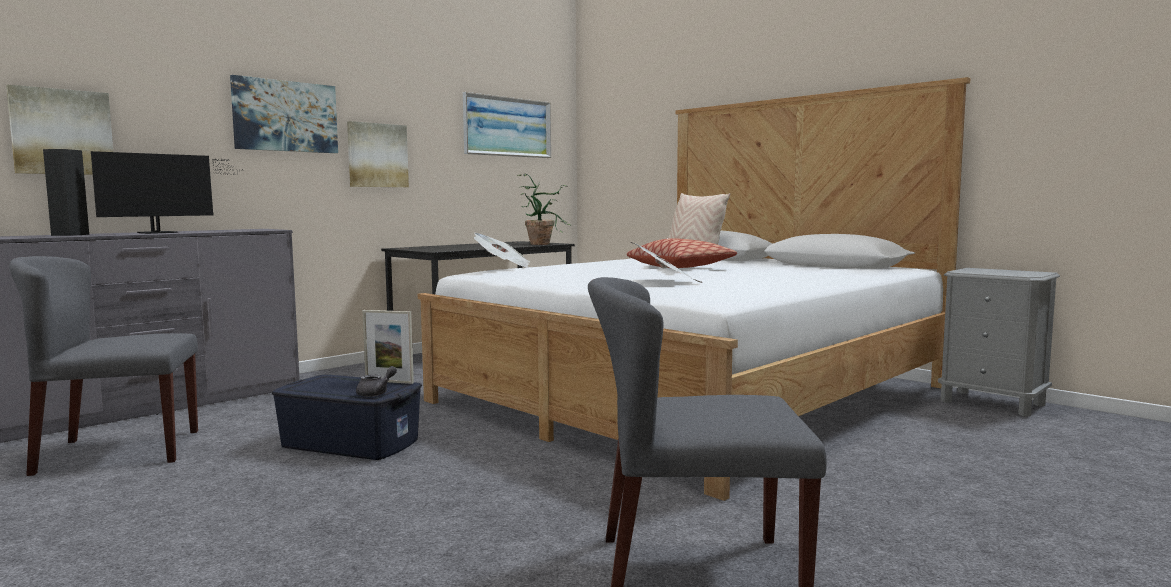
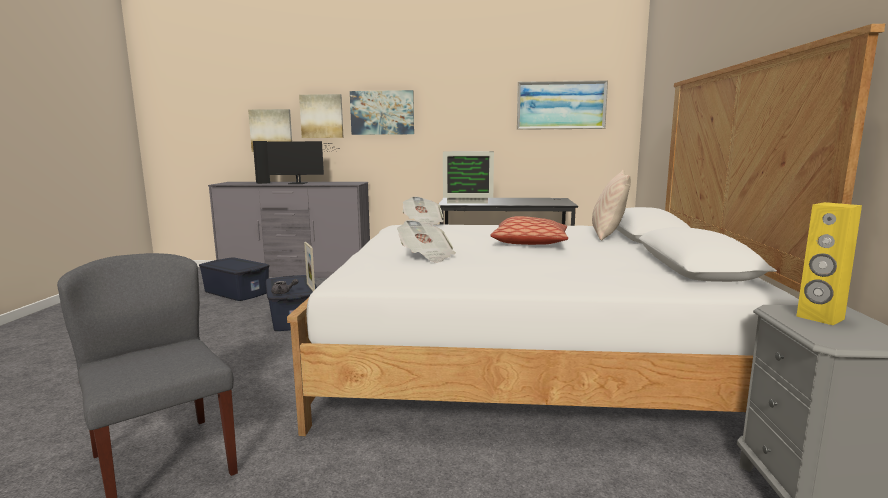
camera: 50 degrees right, 5 degrees up
(118, 451) = (236, 292): grey chair -> blue storage box
(377, 155) = (444, 134): picture -> picture (322, 116)
(441, 248) = (467, 201): none -> monitor
(542, 244) = (554, 203): potted plant -> none
(985, 271) = (820, 318): none -> yellow speaker

